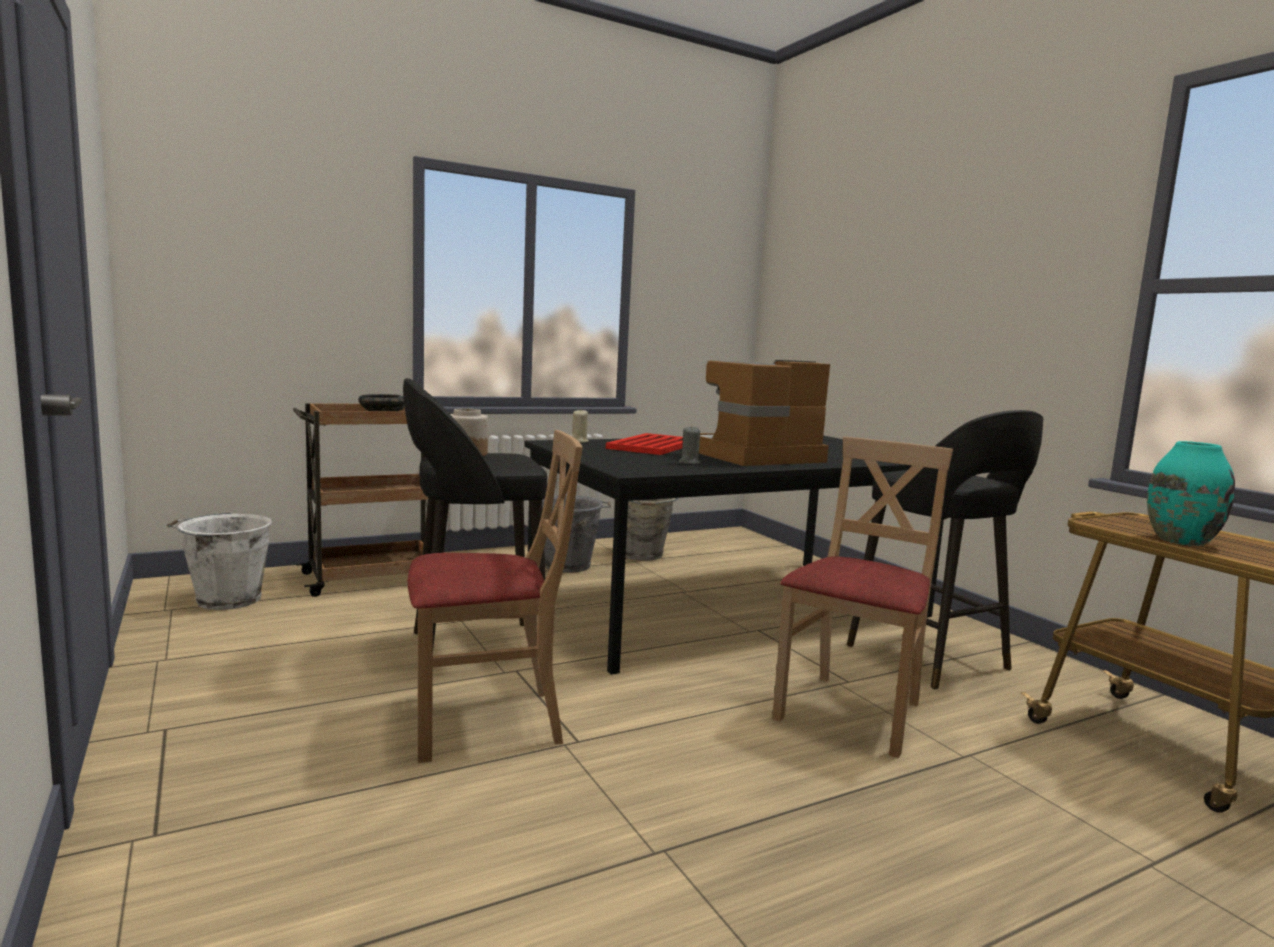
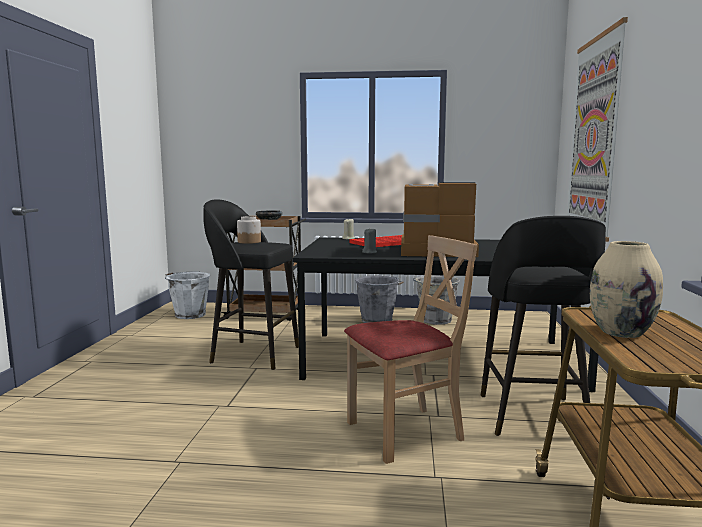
camera: 35 degrees right, 0 degrees up
(486, 722) = (203, 387): beige chair -> none
(855, 307) = (593, 137): none -> picture
(1180, 540) = (621, 332): turquoise vase -> beige vase

